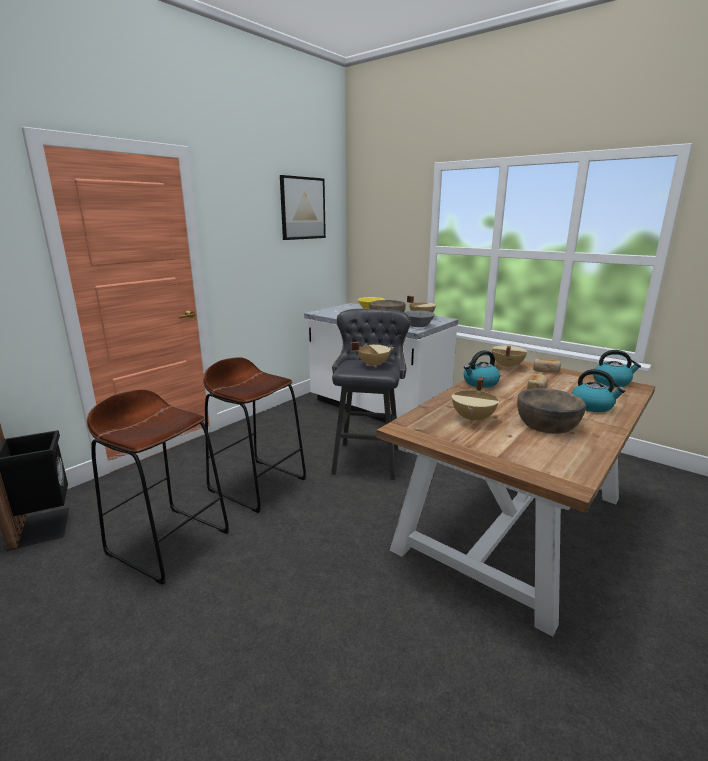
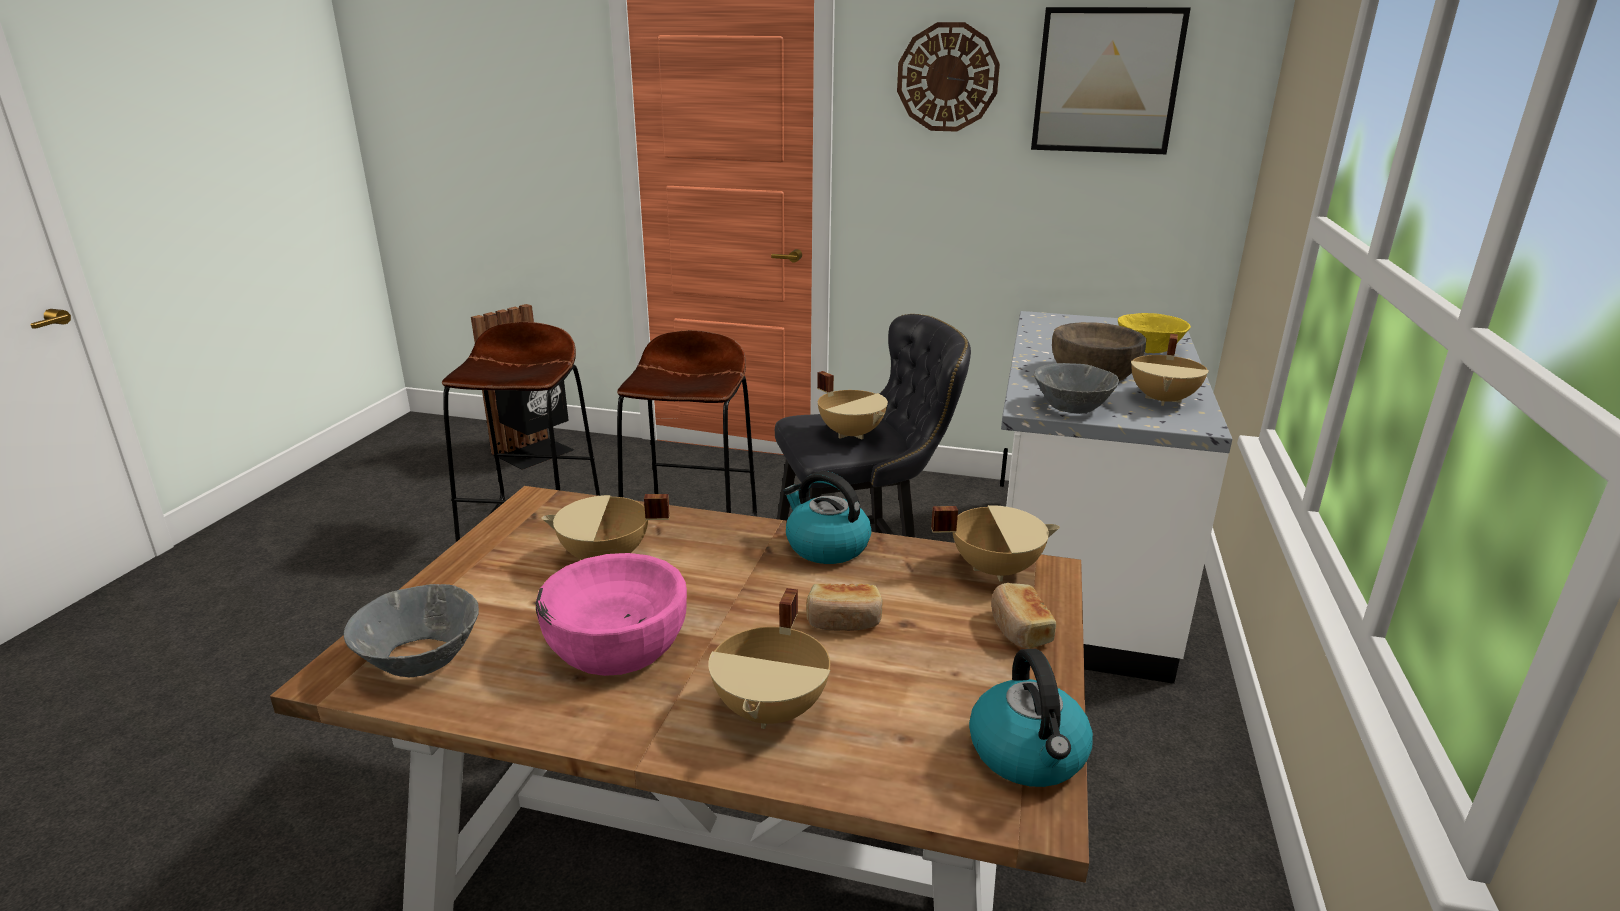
camera: 65 degrees right, 5 degrees up
(247, 207) = (947, 77): none -> wall clock
(547, 424) = (617, 643): brown bowl -> pink bowl
(557, 463) = (420, 659): none -> grey bowl
(592, 406) = (773, 709): kettle -> beige cooking pot

